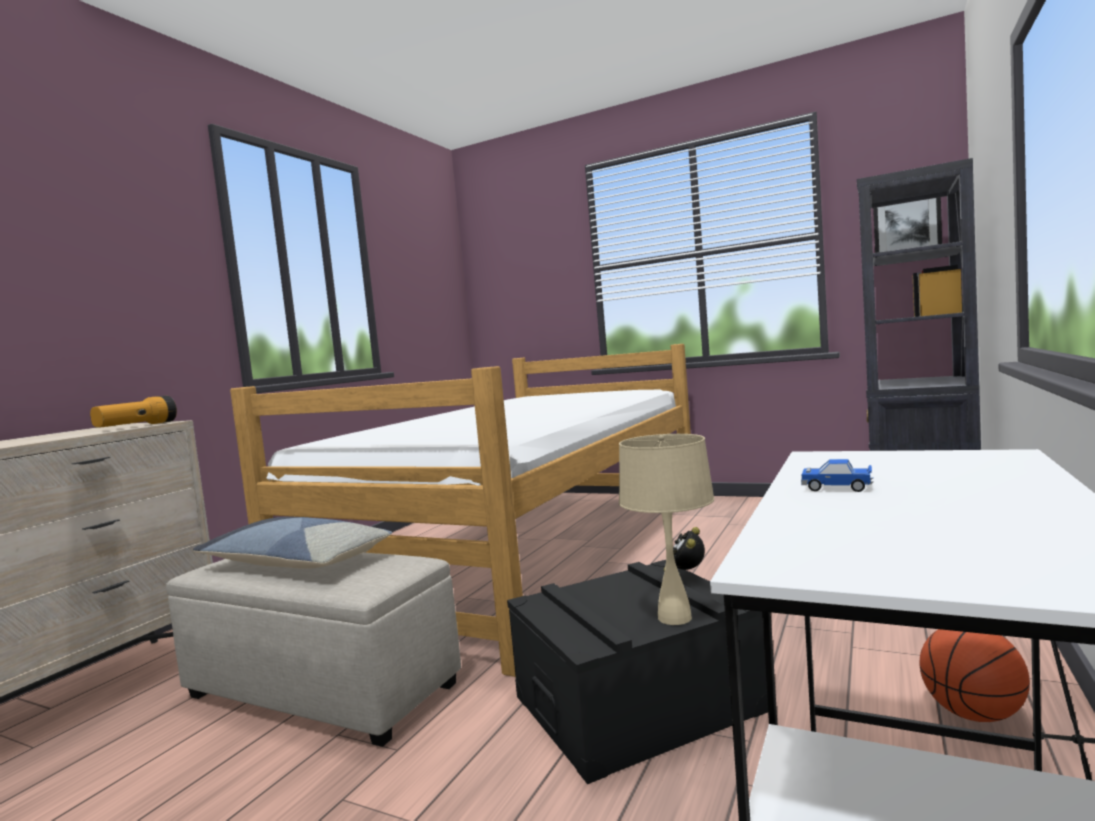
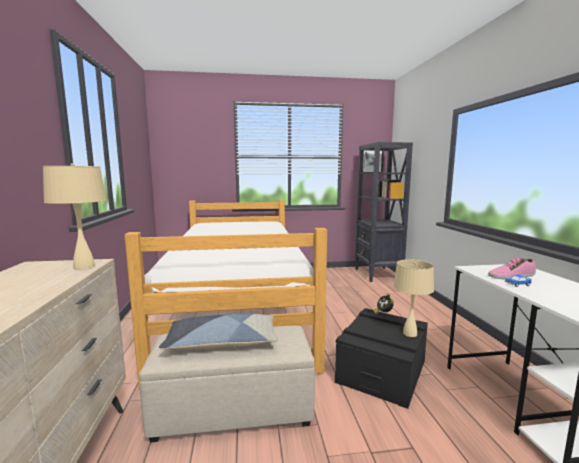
camera: 35 degrees left, 5 degrees up
(136, 426) = (83, 267): flashlight -> beige table lamp
(886, 472) = (511, 276): none -> shoe
(974, 715) = (472, 346): basketball -> none

